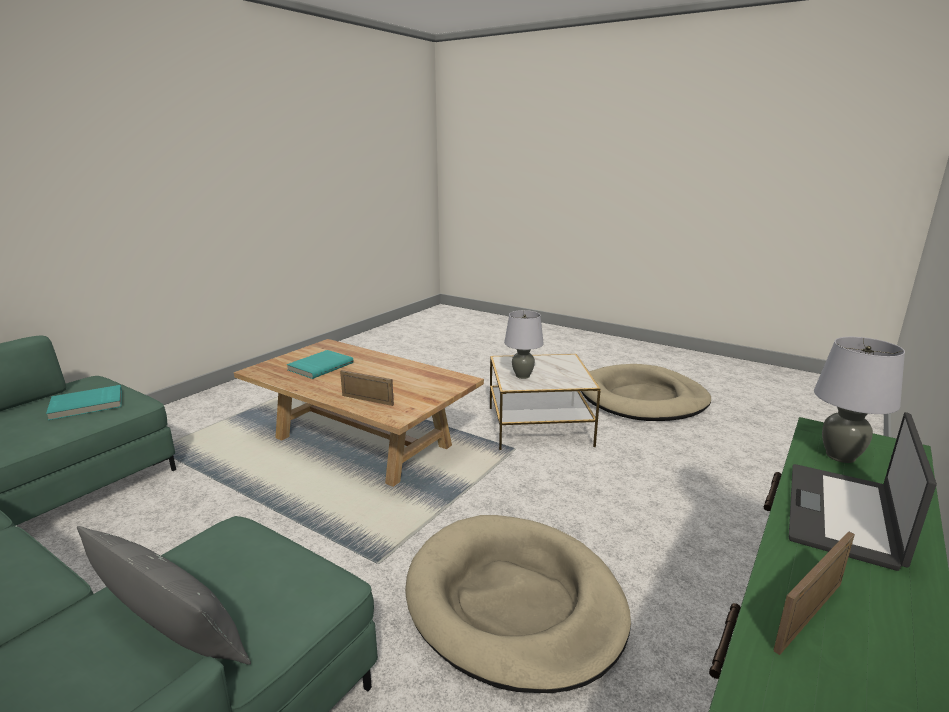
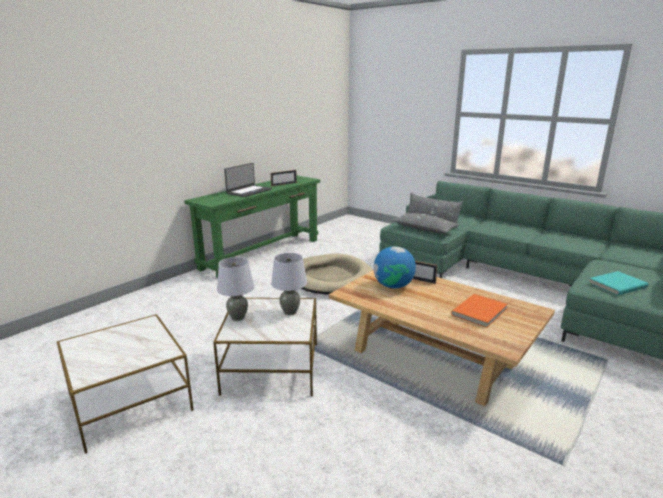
camera: 175 degrees left, 0 degrees up
(243, 563) = (424, 229): none -> grey pillow
(320, 366) = (480, 312): turquoise book -> orange book
(401, 390) = (393, 286): none -> globe
(643, 398) = (129, 402): beige dog bed -> side table
(840, 456) = (222, 198): grey table lamp -> grey table lamp (237, 317)

